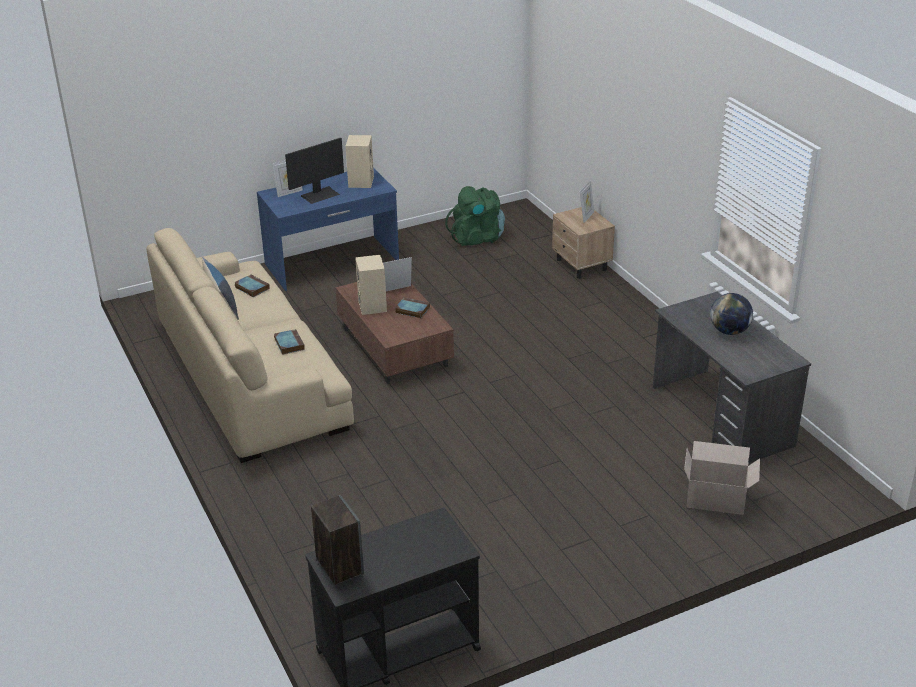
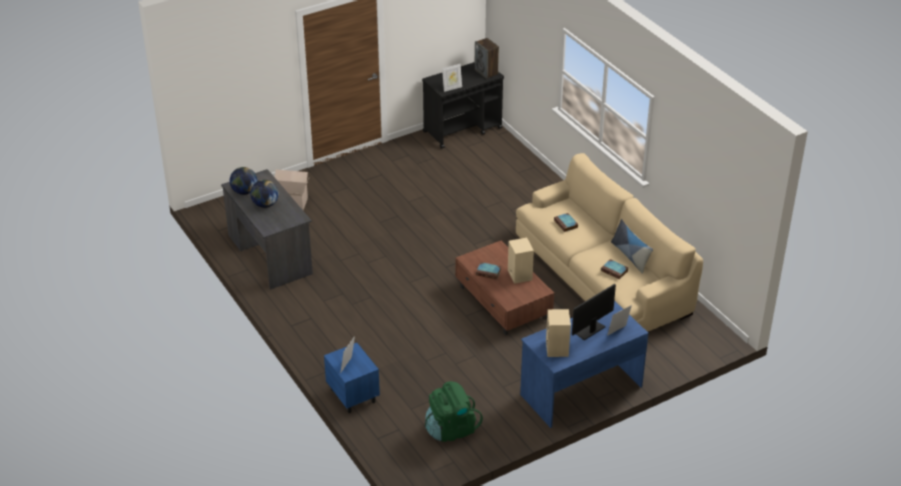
camera: 175 degrees right, 5 degrees up
(398, 290) = (503, 291): picture frame -> picture frame (452, 88)
(581, 265) = (353, 395): beige nightstand -> blue nightstand
(768, 350) = (244, 192): none -> globe

